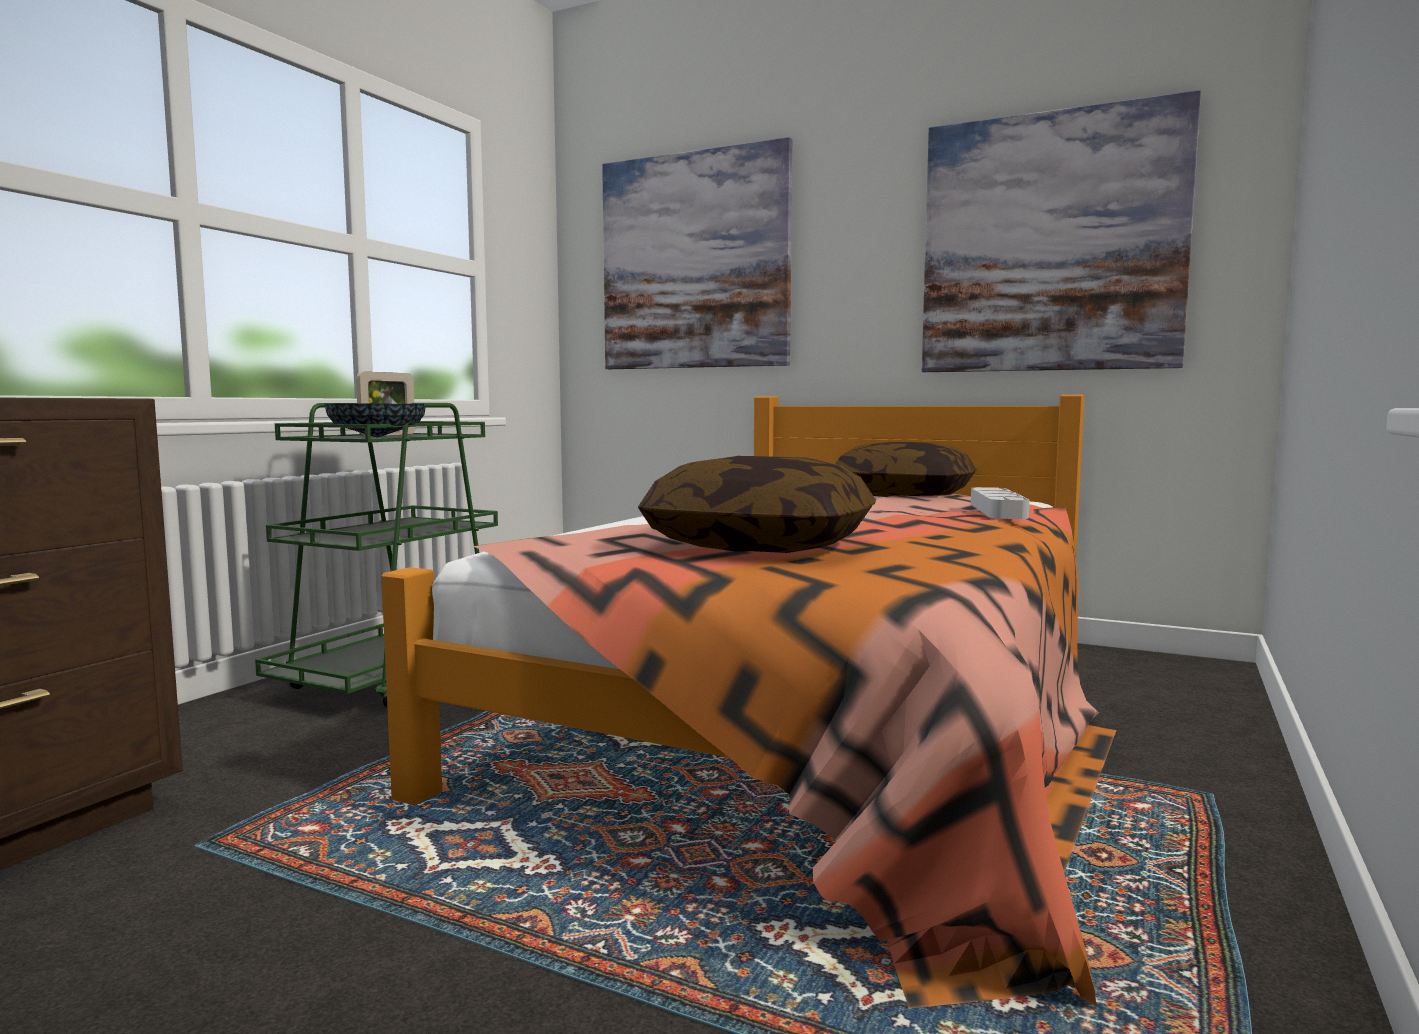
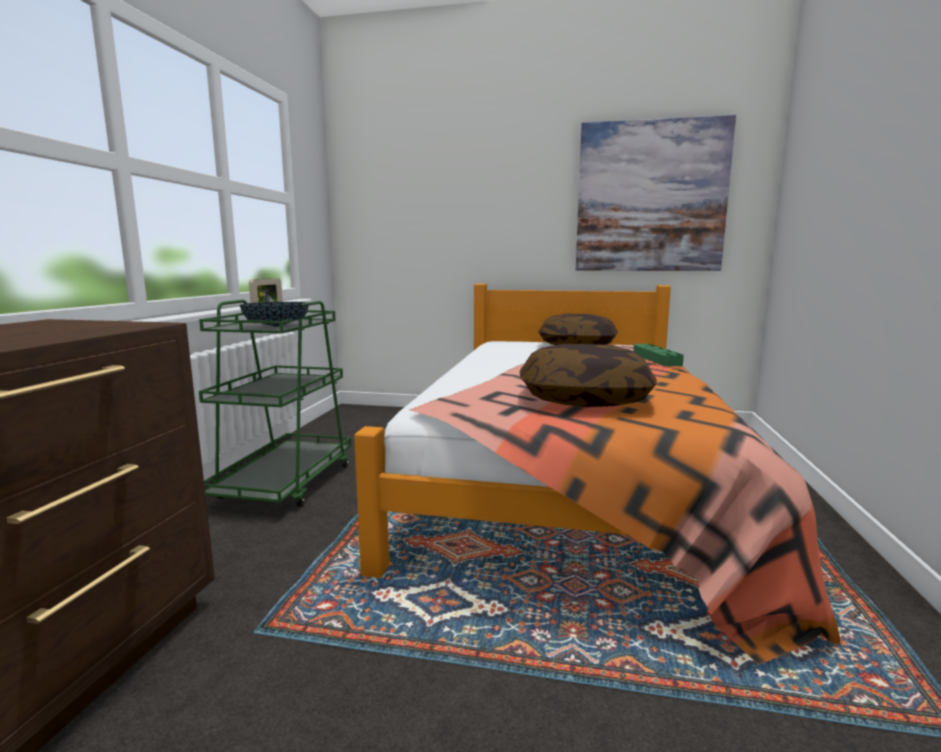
camera: 15 degrees left, 5 degrees up
(694, 261) = (428, 196): picture -> none
(997, 510) = (656, 359): grey tray -> green tray

